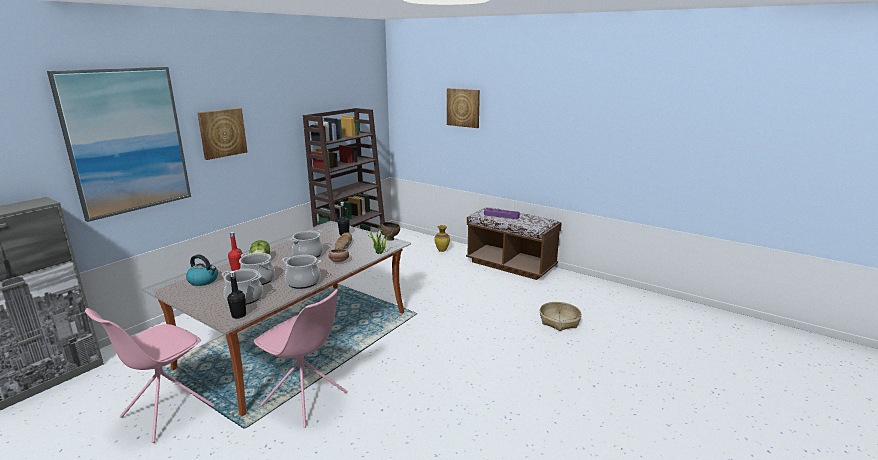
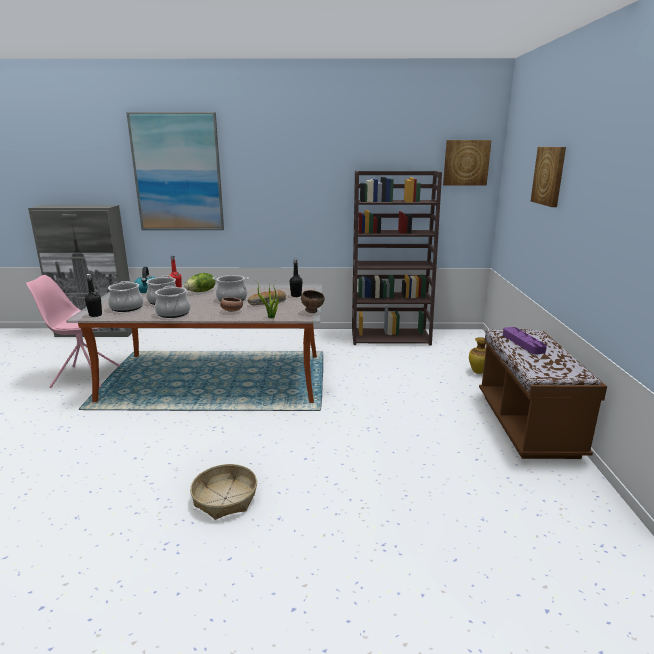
camera: 55 degrees right, 0 degrees up
(222, 133) = (262, 178): picture -> picture (466, 162)
(306, 400) = (128, 417): pink chair -> none
(559, 321) = (434, 517): basket -> basket (225, 498)

